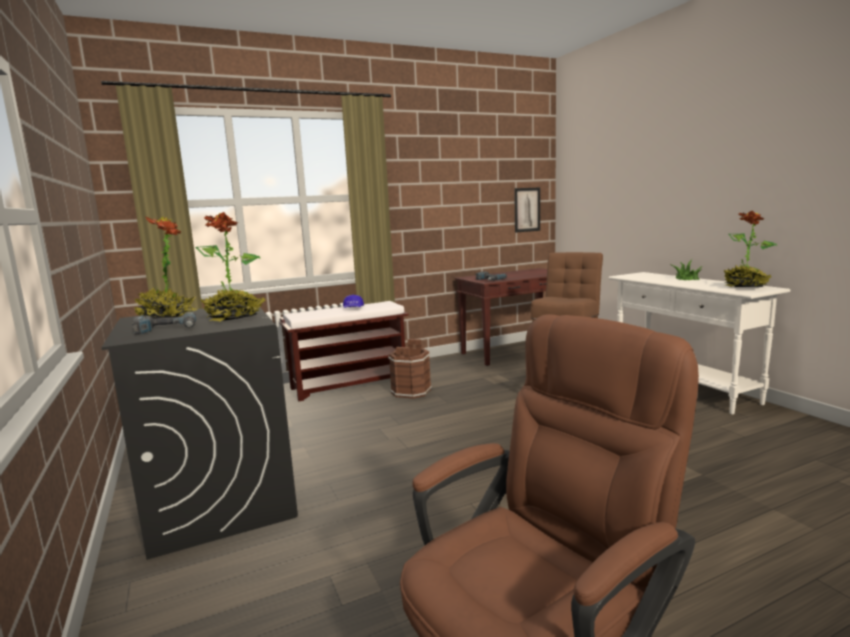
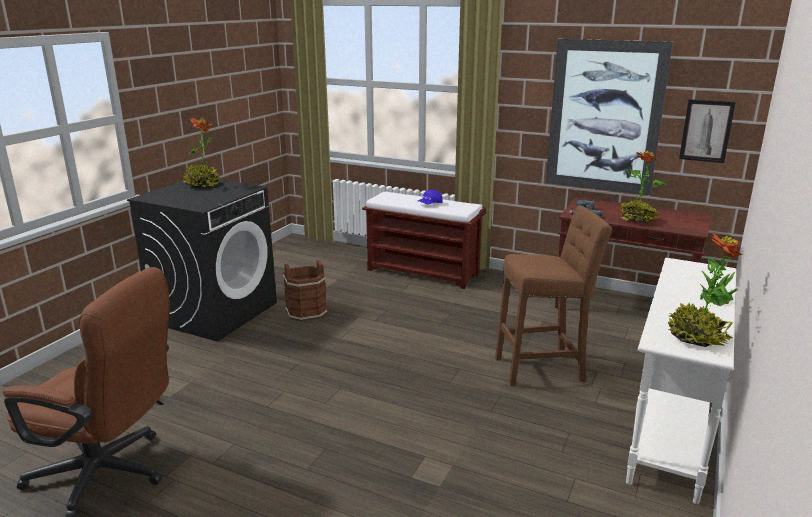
camera: 50 degrees right, 10 degrees up
(166, 329) = (171, 196): power drill -> none
(235, 318) = (209, 199): potted plant -> potted plant (637, 220)
(411, 391) = (442, 300): brown bucket -> brown bucket (306, 312)
(464, 208) = (604, 117): none -> picture

